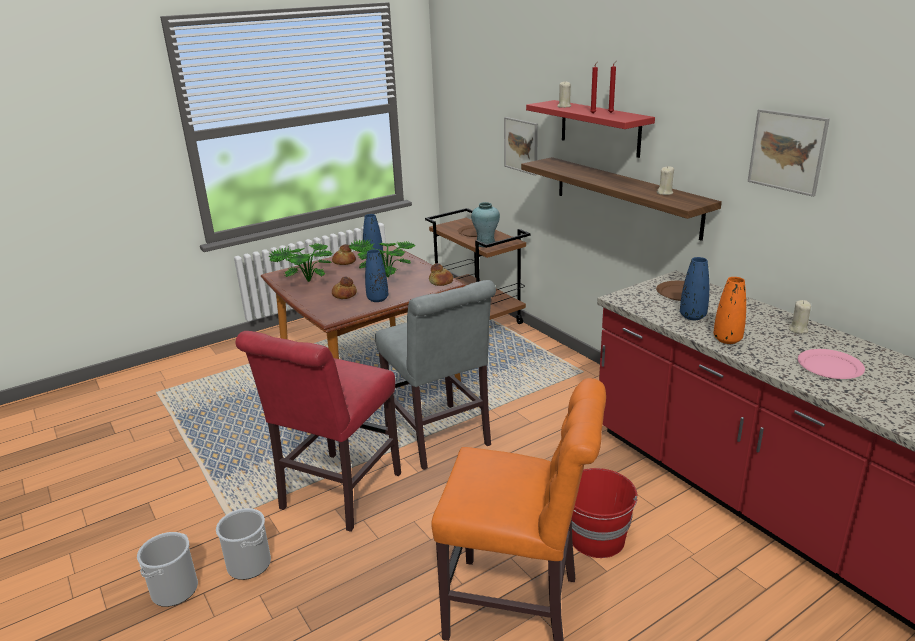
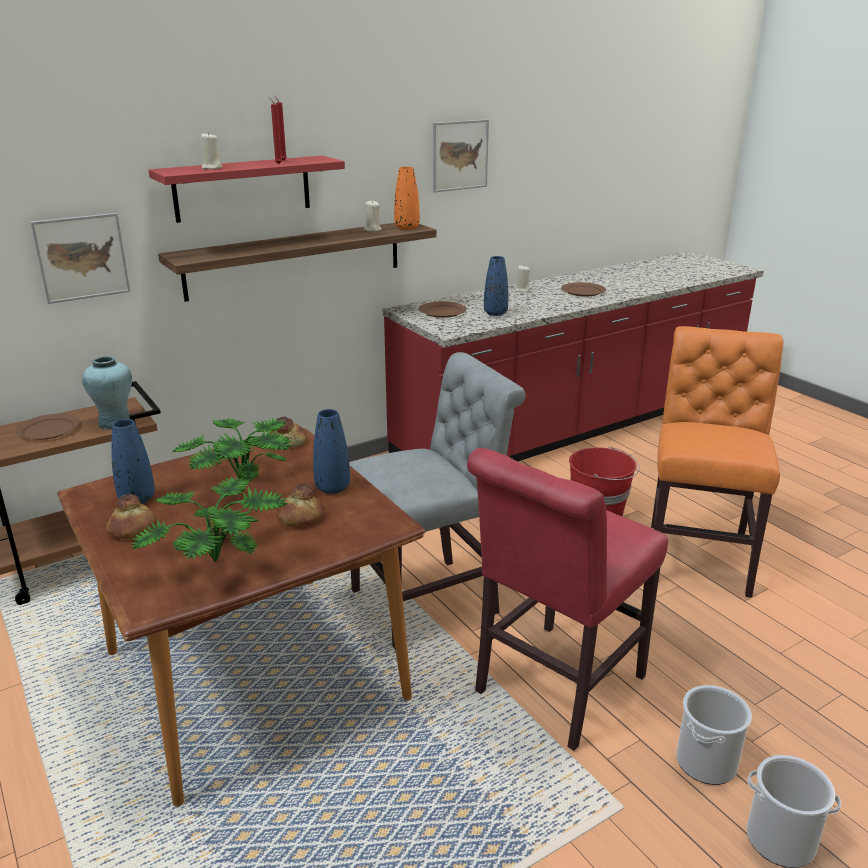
camera: 90 degrees left, 0 degrees up
(337, 495) = (554, 688): red chair -> red chair turned 105 degrees clockwise
(727, 339) = (541, 309): orange vase -> orange vase (407, 228)
(830, 367) = (583, 291): pink plate -> brown plate

